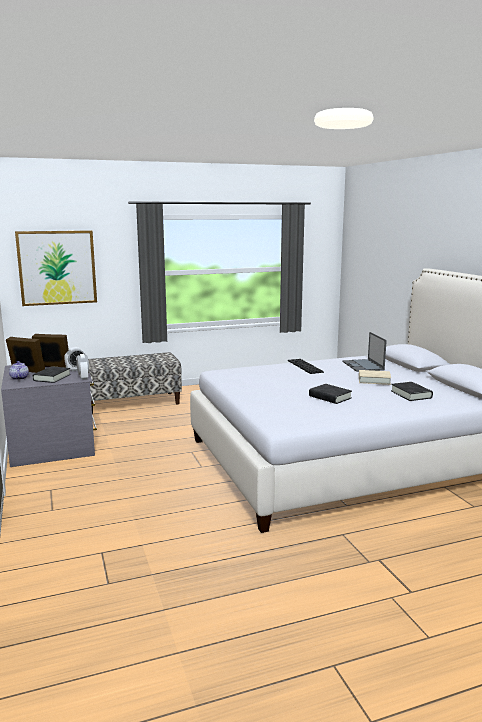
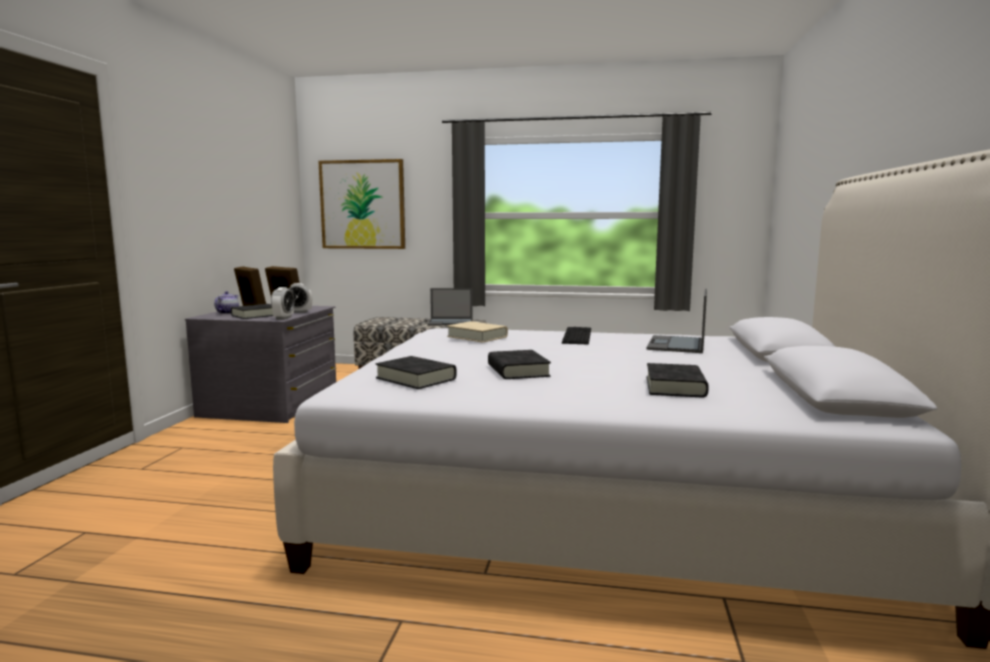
camera: 30 degrees right, 5 degrees down
(152, 358) = (451, 322): none -> laptop
(296, 412) = (416, 379): none -> black book
(374, 380) = (649, 361): beige book -> beige book (477, 337)

